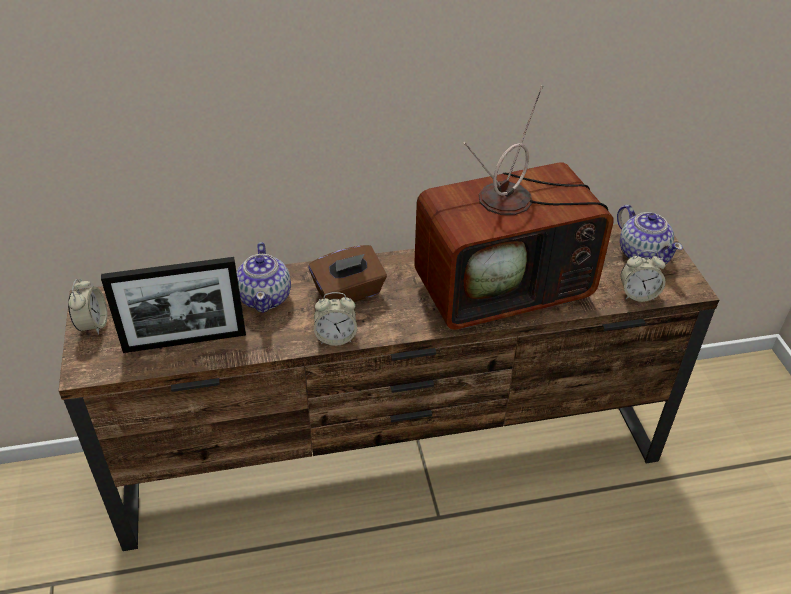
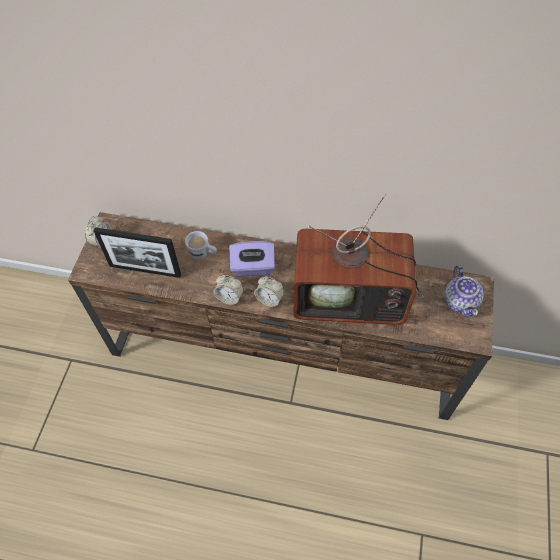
camera: 25 degrees right, 15 degrees up
(265, 297) = (203, 254): teapot -> white mug
(348, 293) = (253, 267): brown tissue box -> purple tissue box
(638, 294) = (436, 332): alarm clock -> alarm clock (269, 299)

